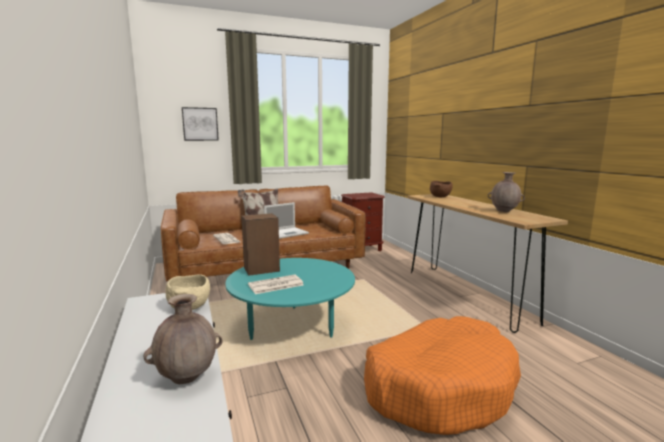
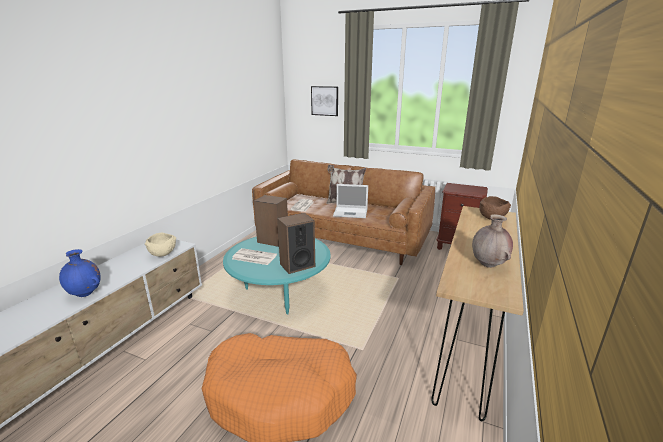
camera: 45 degrees right, 10 degrees up
(187, 377) = (85, 294): brown vase -> blue vase
(330, 276) = (297, 265): none -> speaker

